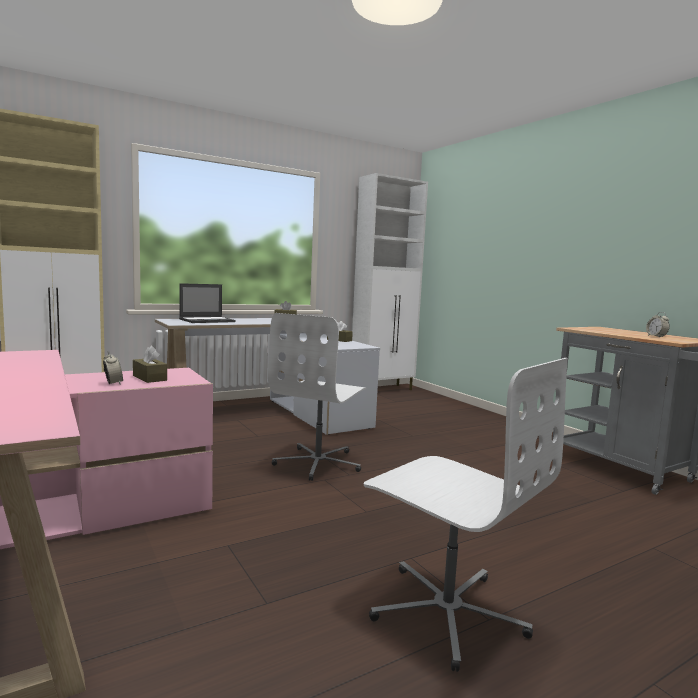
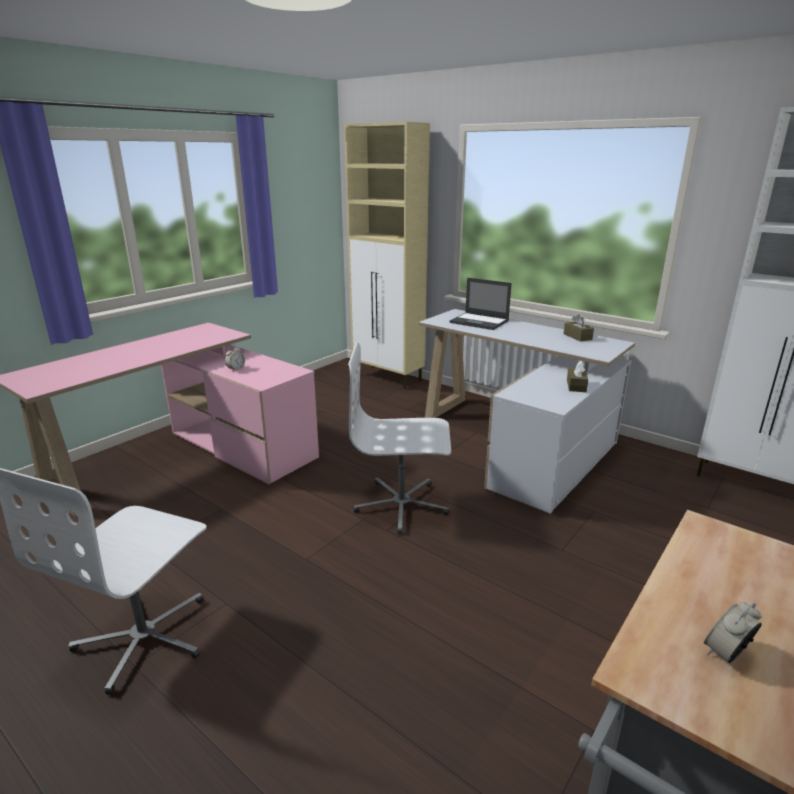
camera: 70 degrees right, 15 degrees up
(149, 378) = (261, 372): brown tissue box -> none

